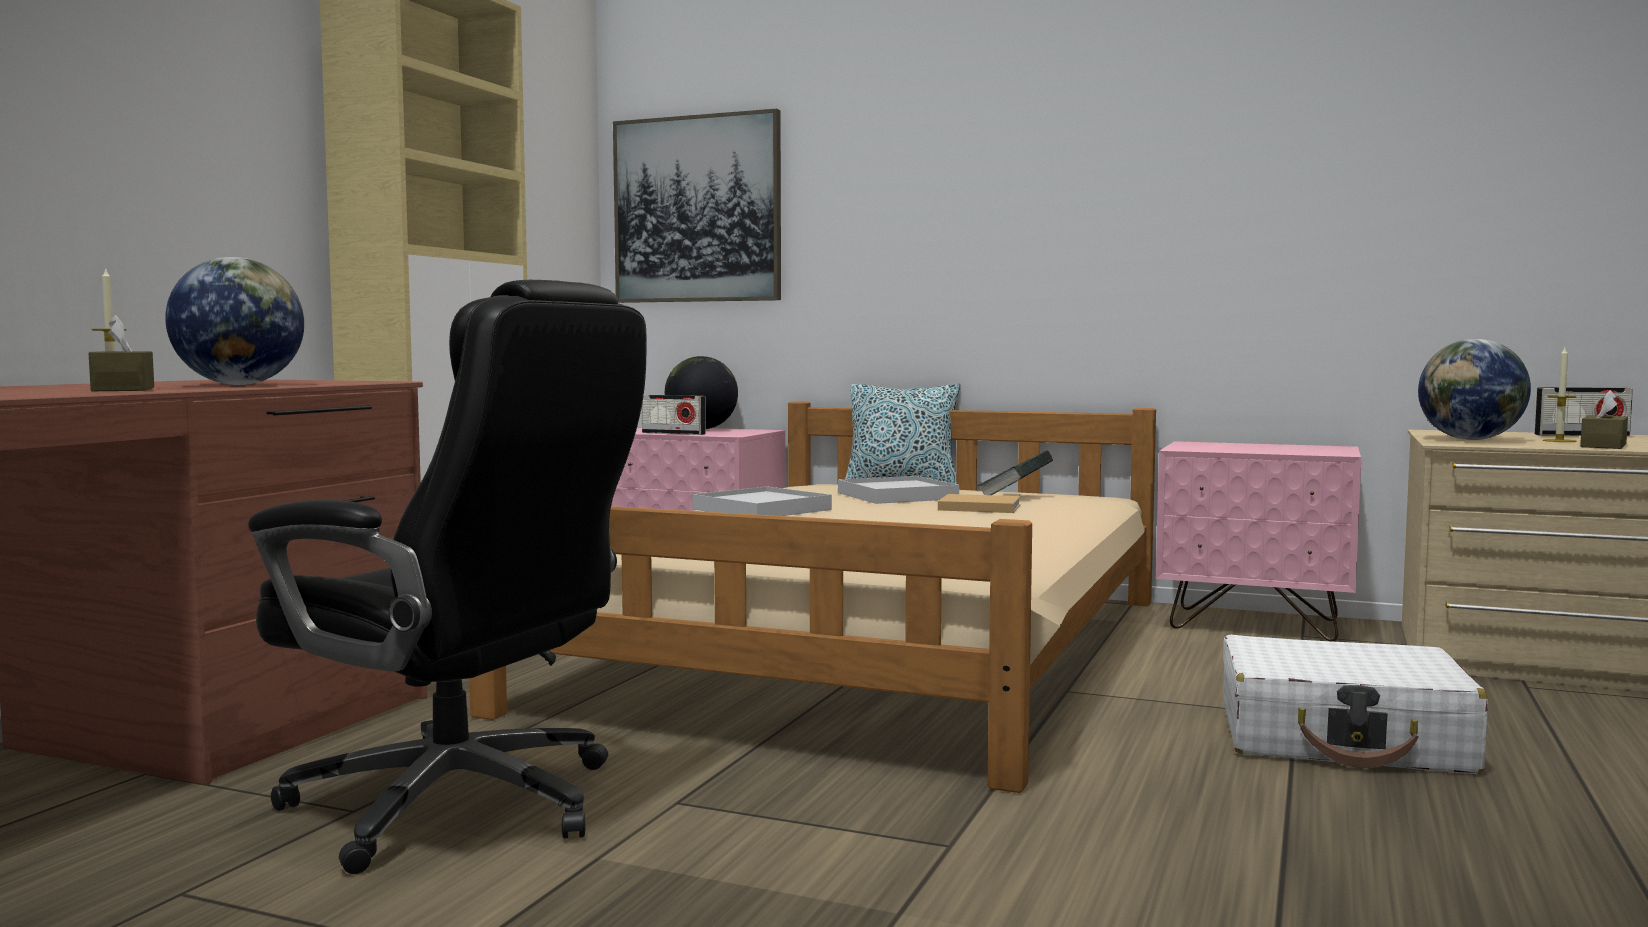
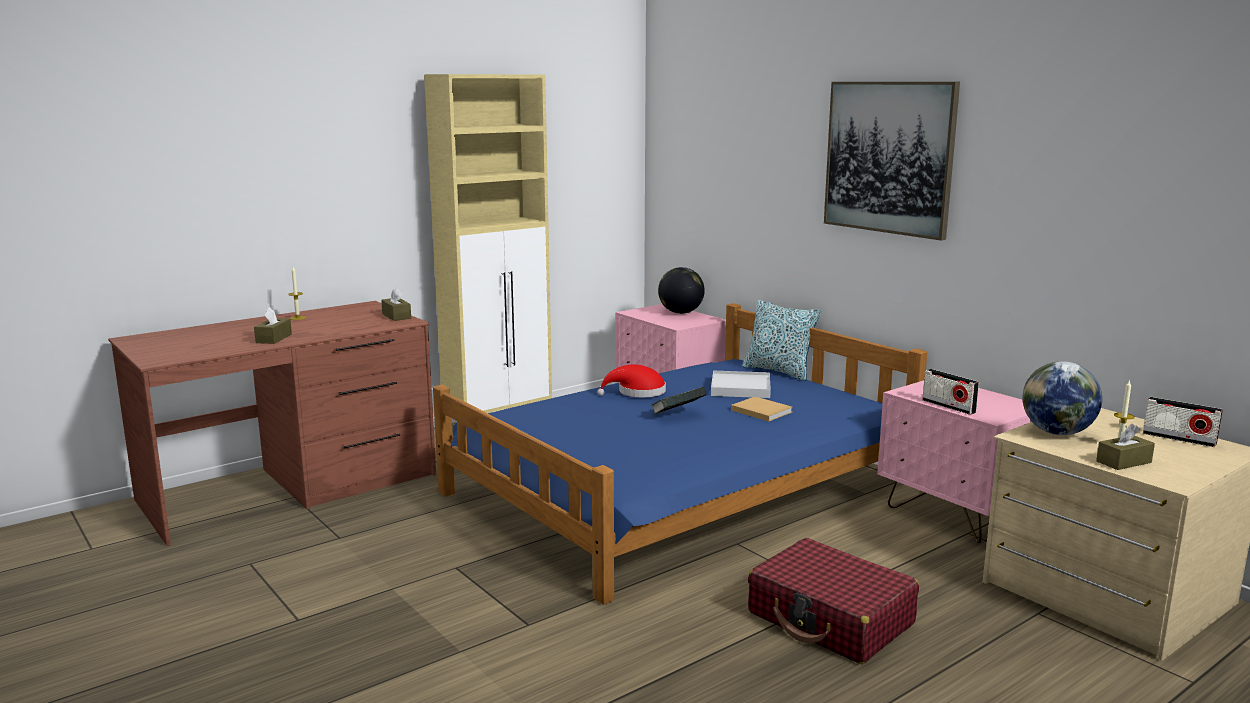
camera: 30 degrees right, 10 degrees up
(239, 384) = (336, 327): globe -> none
(334, 380) = (396, 316): none -> brown tissue box
(461, 805) = (378, 546): black office chair -> none
(673, 433) = (651, 319): radio -> radio (948, 406)
(697, 209) = (690, 170): picture -> picture (889, 157)
(762, 509) = (637, 392): white tray -> red hat
(872, 651) = (680, 487): beige bed -> blue bed
(1015, 497) = (810, 401): book -> book (678, 415)
(1343, 739) = (830, 619): white suitcase -> red suitcase

